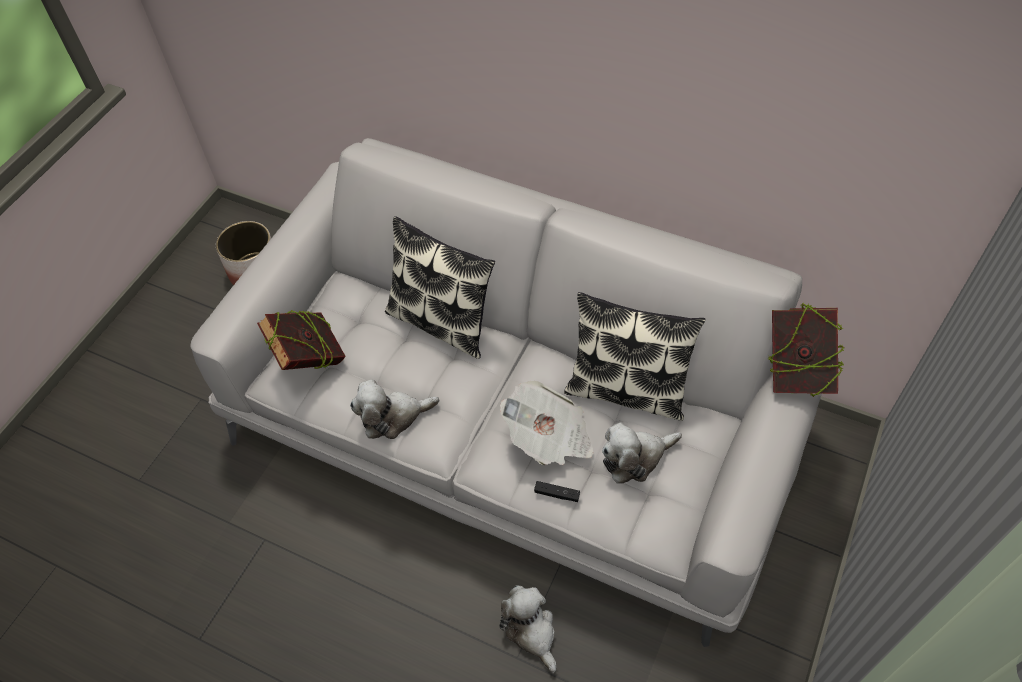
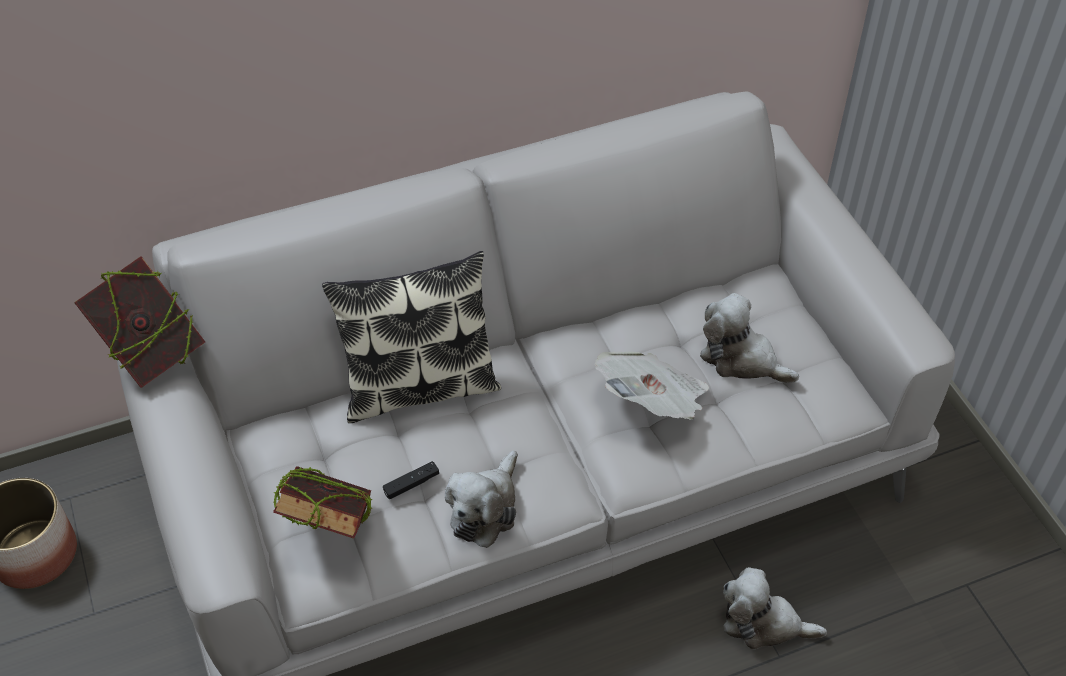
camera: 50 degrees left, 5 degrees down
(557, 494) = (719, 441): black game controller -> black game controller (411, 484)
(627, 390) = (664, 310): pillow -> none
(635, 458) = (741, 359): plush toy -> plush toy turned 105 degrees clockwise
(796, 373) = (800, 179): book -> book (152, 355)

